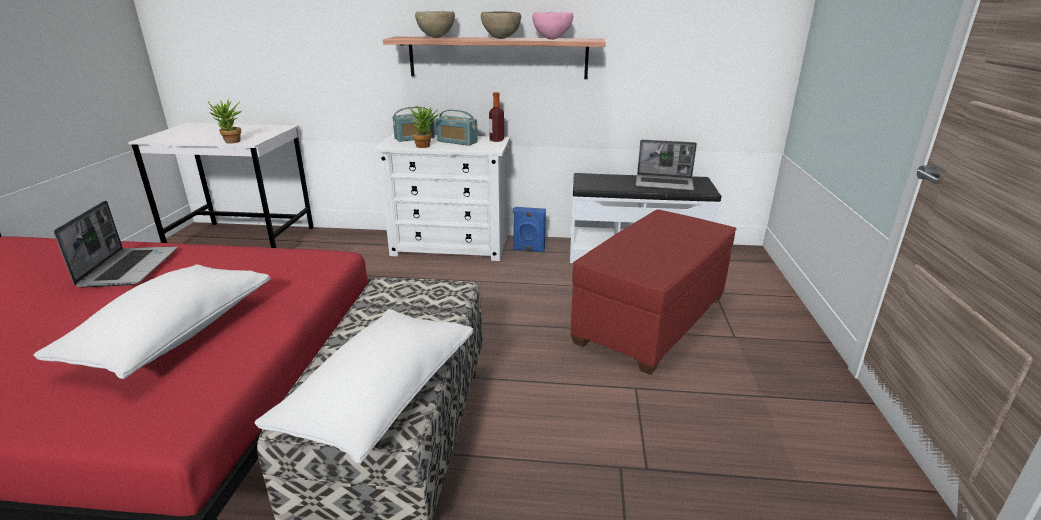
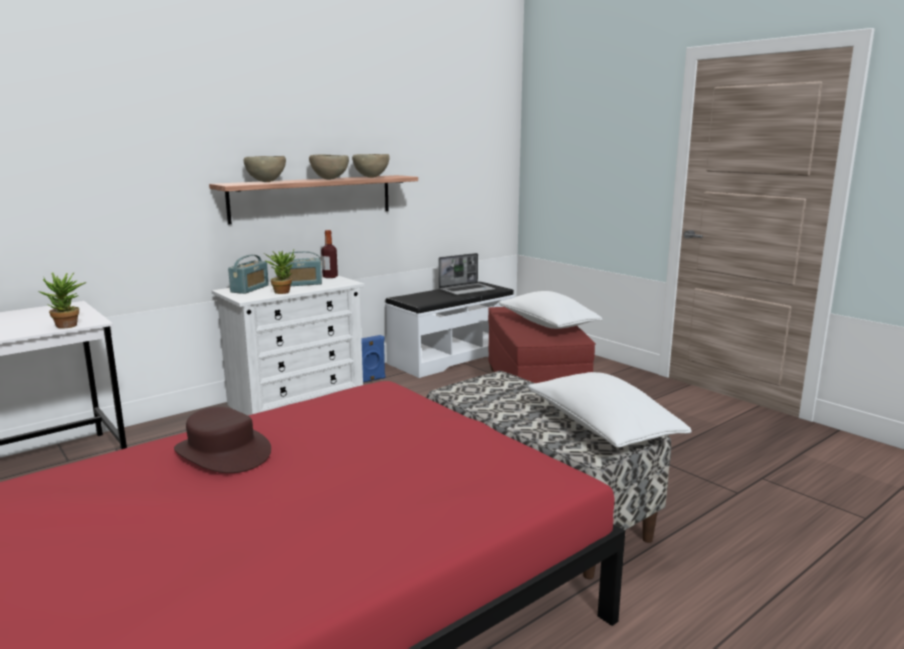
camera: 45 degrees left, 10 degrees down
(129, 267) = (222, 452): laptop -> brown hat
(174, 336) = (418, 458): white pillow -> white pillow (547, 325)
(552, 39) = (371, 177): pink bowl -> brown bowl

